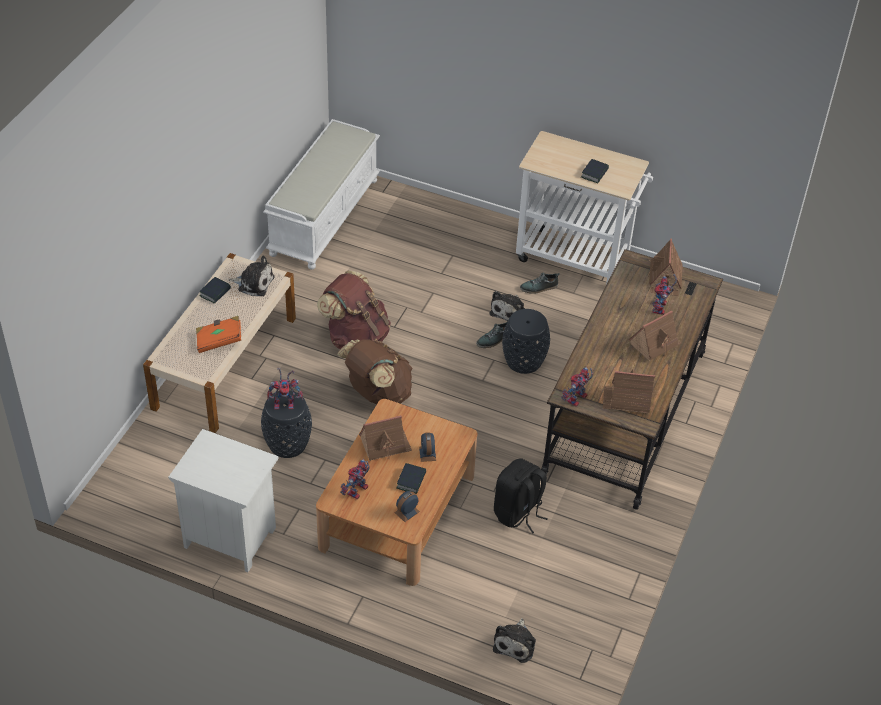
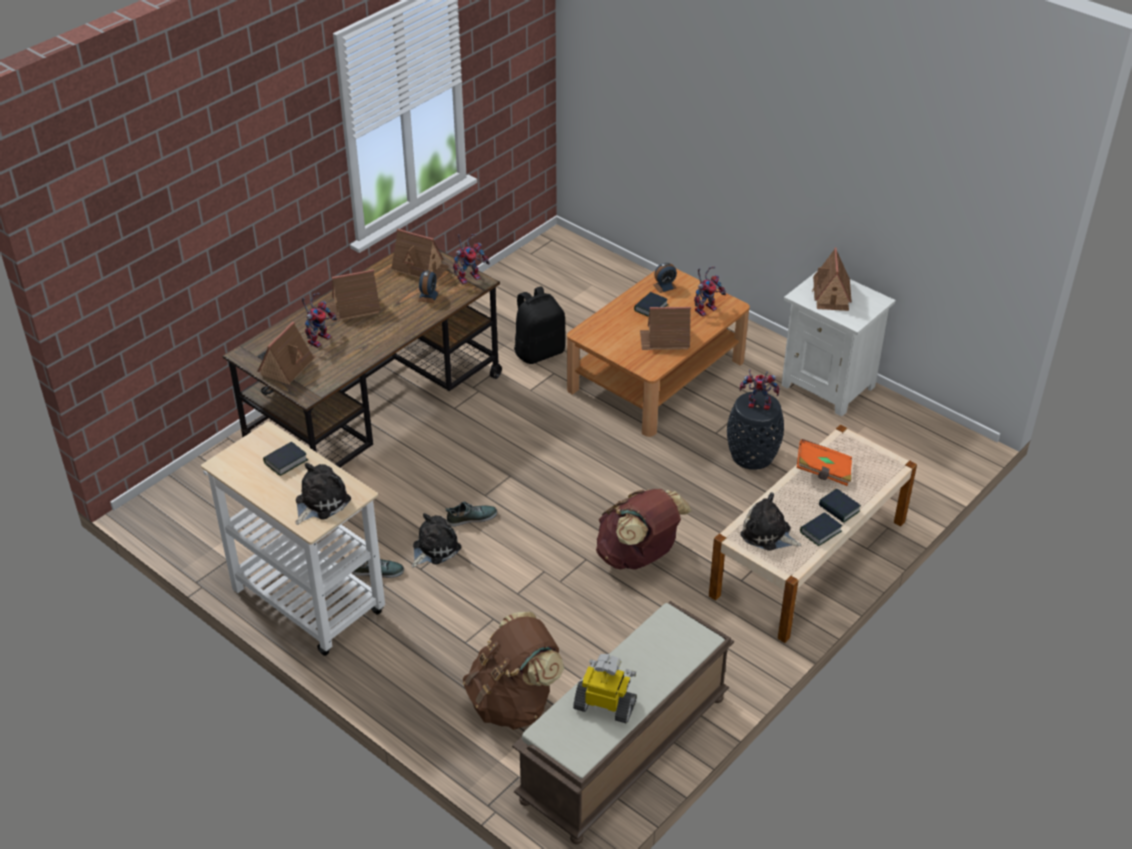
camera: 160 degrees left, 5 degrees down
(203, 313) = (839, 509): none -> book
(231, 468) = (831, 295): none -> toy house
(324, 216) = (624, 751): white bench -> brown bench
(332, 155) = (605, 705): none -> toy robot
(377, 393) = (636, 486): brown backpack -> brown backpack (513, 702)
(427, 453) = (625, 325): alarm clock -> alarm clock (428, 296)
(516, 643) = (592, 268): plush toy -> plush toy (320, 502)
(523, 360) = (451, 487): black stool -> none

